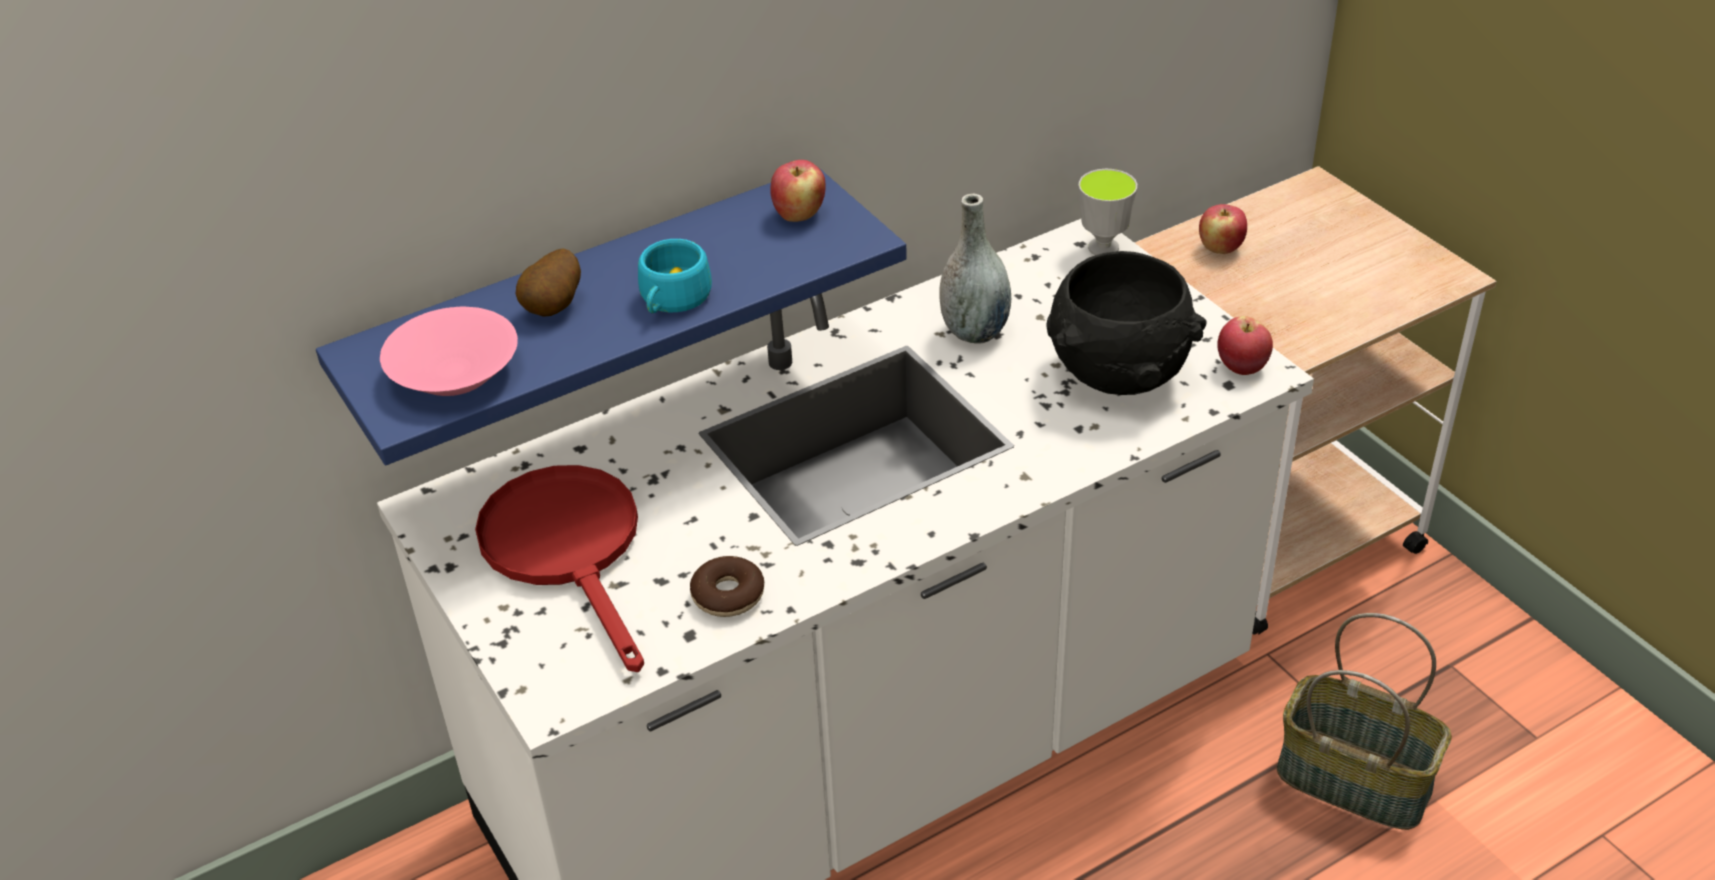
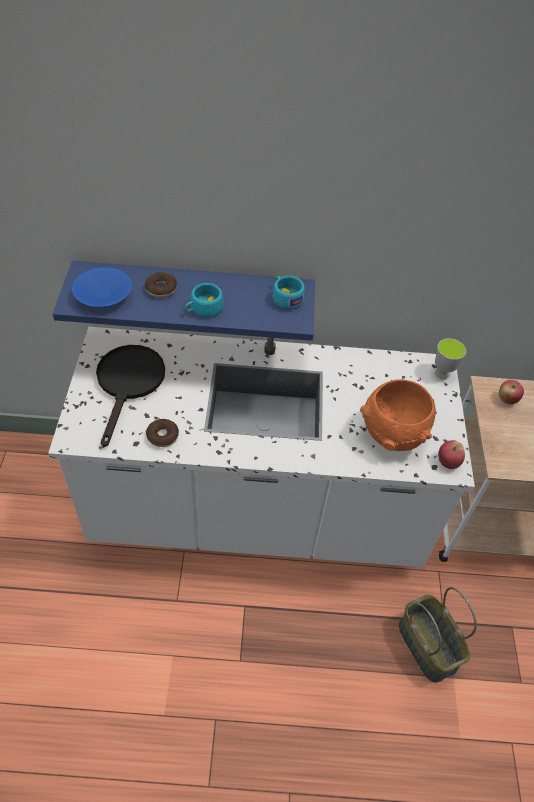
camera: 30 degrees right, 10 degrees up
(456, 372) = (104, 297): pink bowl -> blue bowl
(555, 307) = (161, 289): potato -> donut
(569, 550) = (129, 383): red frying pan -> black frying pan
(799, 214) = (285, 298): apple -> turquoise cup
(974, 332) = (354, 381): grey vase -> none
(1119, 374) = (393, 434): black bowl -> orange bowl

